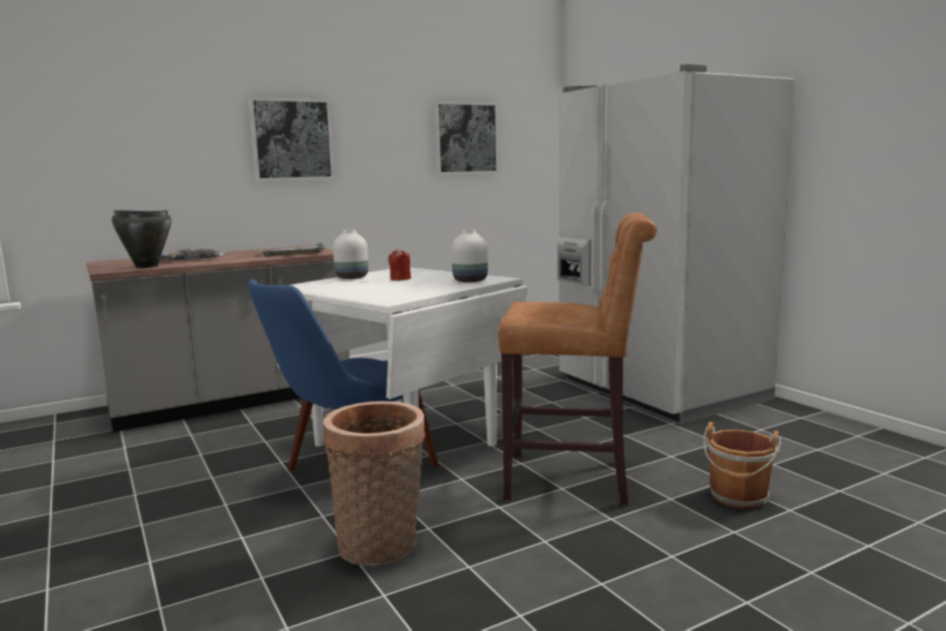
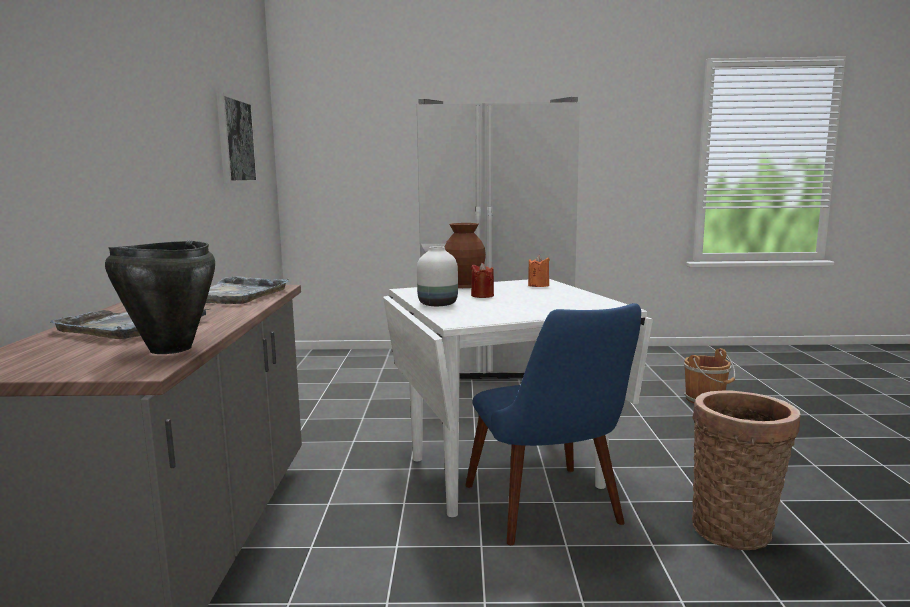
camera: 60 degrees left, 0 degrees up
(292, 139) = (127, 126): picture -> none
(440, 272) = (464, 286): none -> brown vase
(471, 281) = (538, 285): white vase -> orange candle
(575, 480) = (647, 431): brown stool -> none

